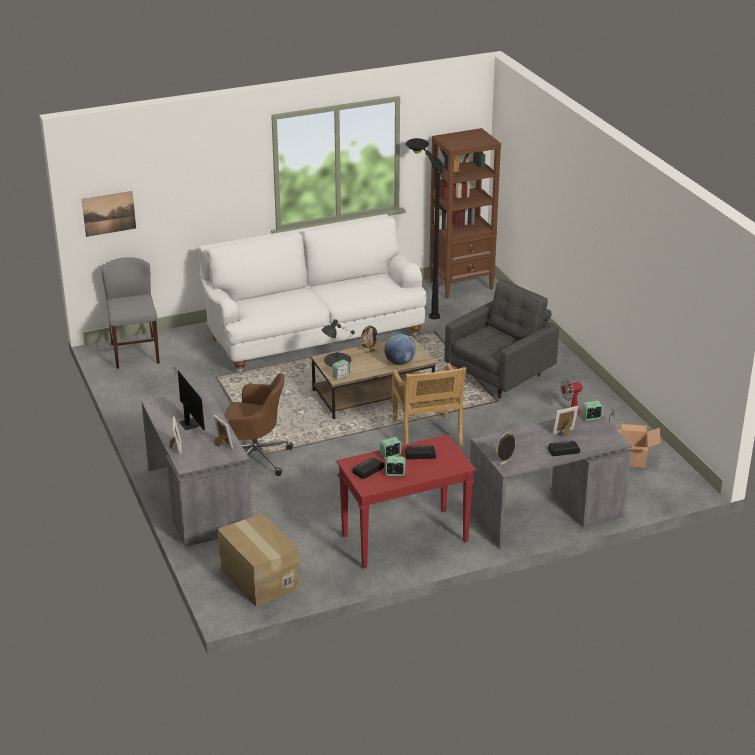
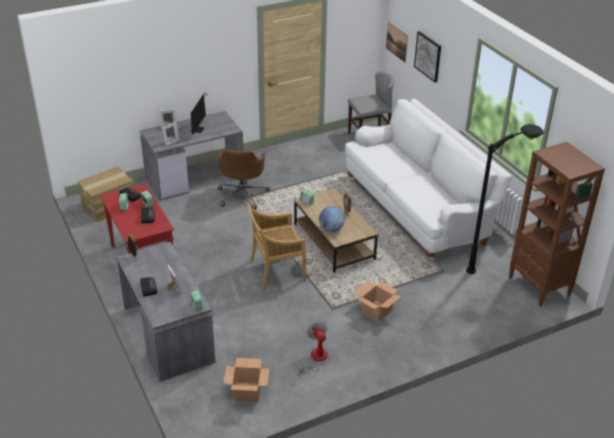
camera: 85 degrees right, 5 degrees up
(183, 191) = (428, 56): none -> picture
(189, 422) = (198, 128): monitor -> monitor turned 45 degrees counterclockwise
(337, 360) = (330, 199): black table lamp -> none
(500, 375) = (376, 311): grey armchair -> cardboard box

